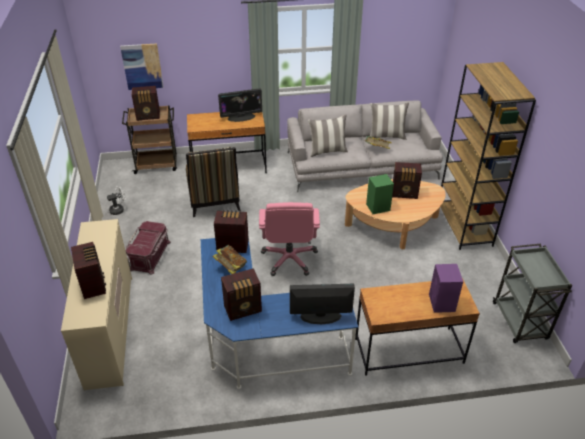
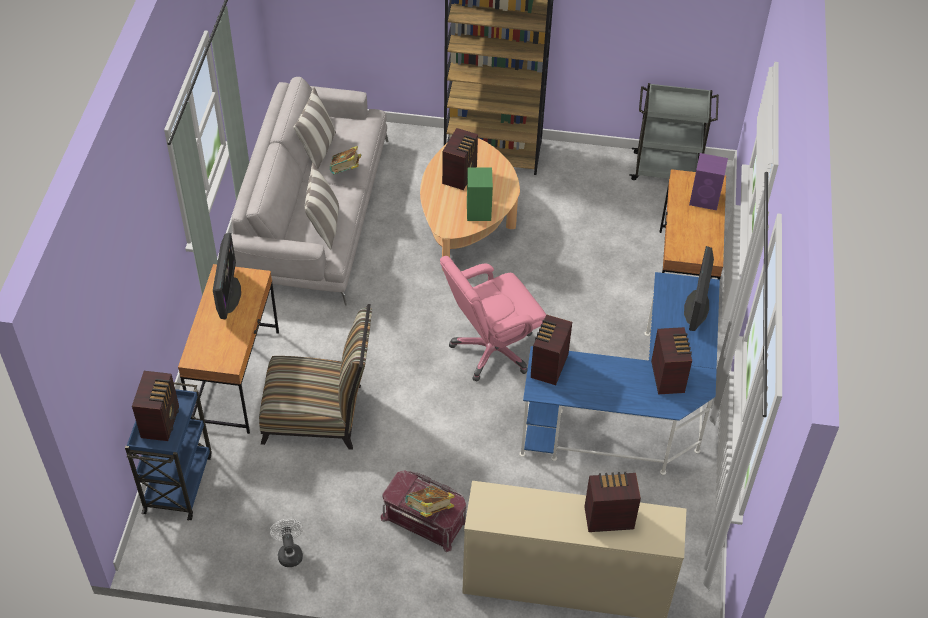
camera: 75 degrees left, 10 degrees up
(142, 66) = (117, 364): picture -> none
(157, 164) = (178, 482): brown cart -> blue cart
(230, 267) = (590, 376): book -> book (429, 509)
(289, 259) = (492, 350): pink office chair -> pink office chair turned 135 degrees clockwise

